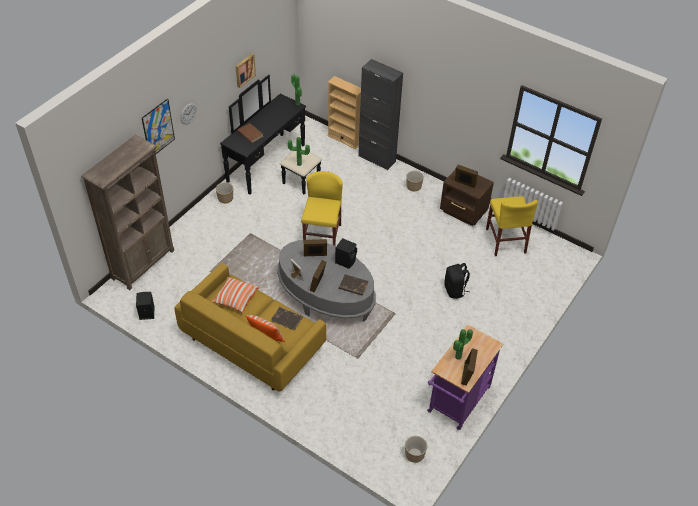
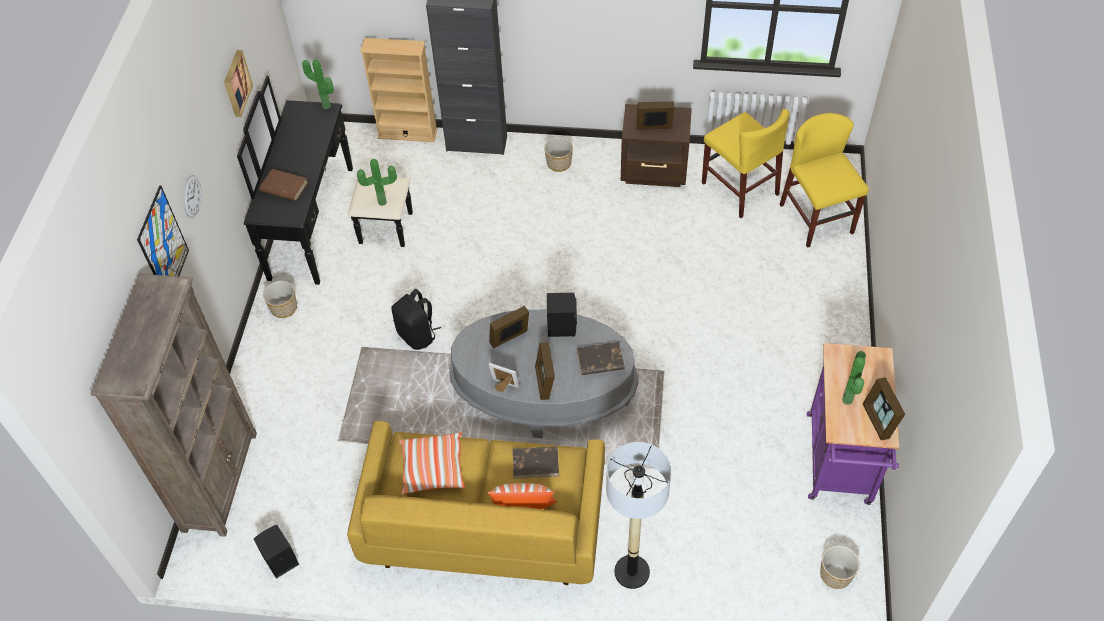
camera: 25 degrees left, 5 degrees up
(309, 400) = (631, 572): none -> floor lamp
(322, 236) = (476, 300): yellow chair -> yellow chair (816, 219)
(455, 290) = (722, 295): black backpack -> black backpack (417, 335)

